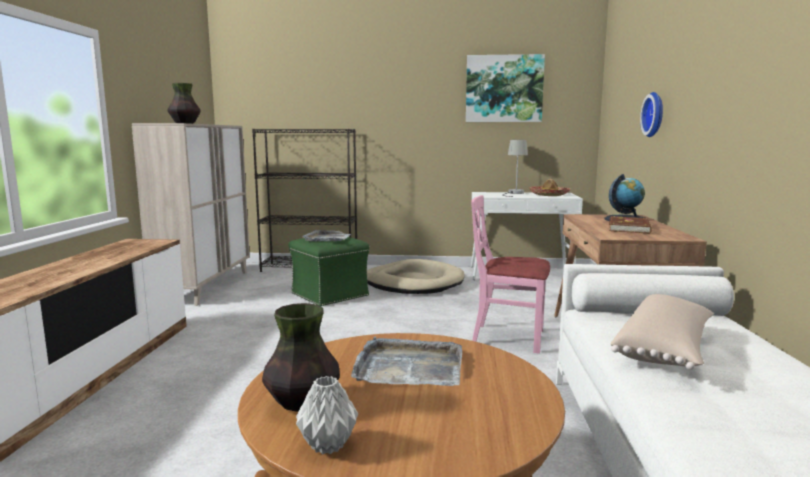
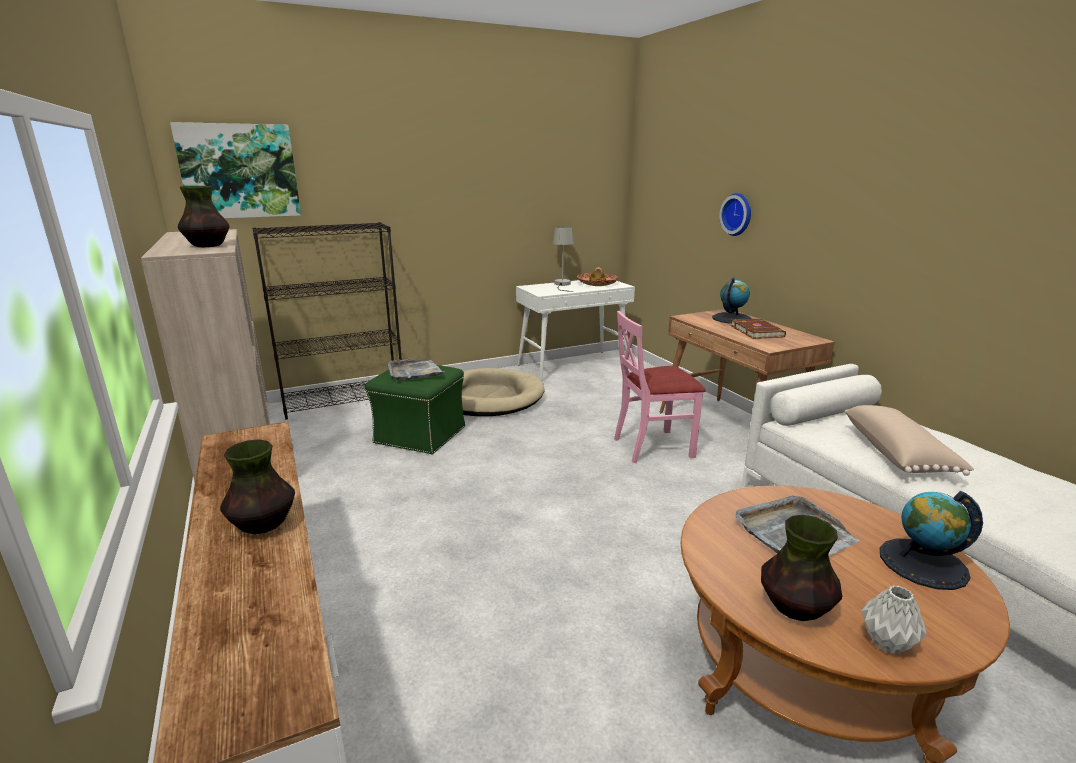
camera: 30 degrees left, 10 degrees up
(66, 272) = (263, 525): none -> vase
(492, 417) = (923, 563): none -> globe
(504, 89) = (543, 169): picture -> picture (239, 171)

